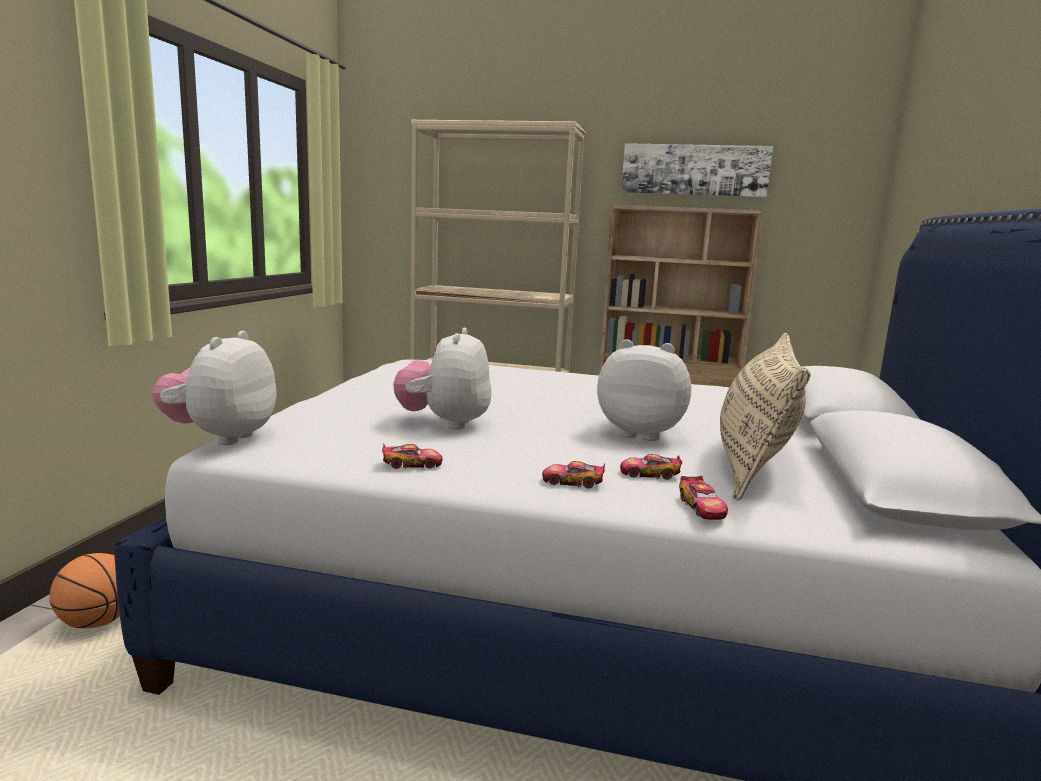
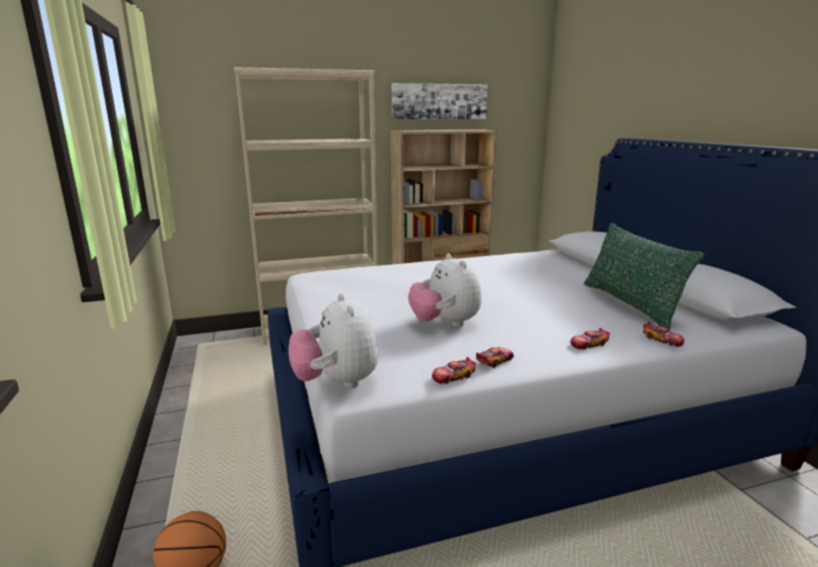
camera: 30 degrees left, 5 degrees up
(641, 433) = (550, 299): plush toy -> none
(649, 474) = (606, 326): toy car -> toy car (452, 376)
(753, 463) = (629, 304): beige pillow -> green pillow

